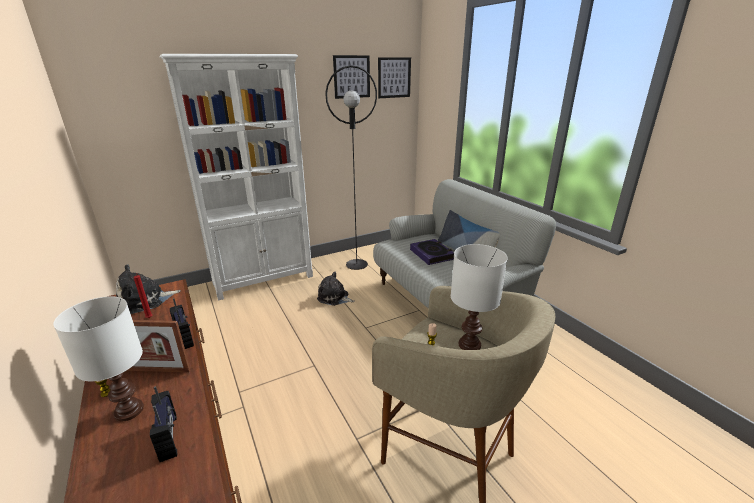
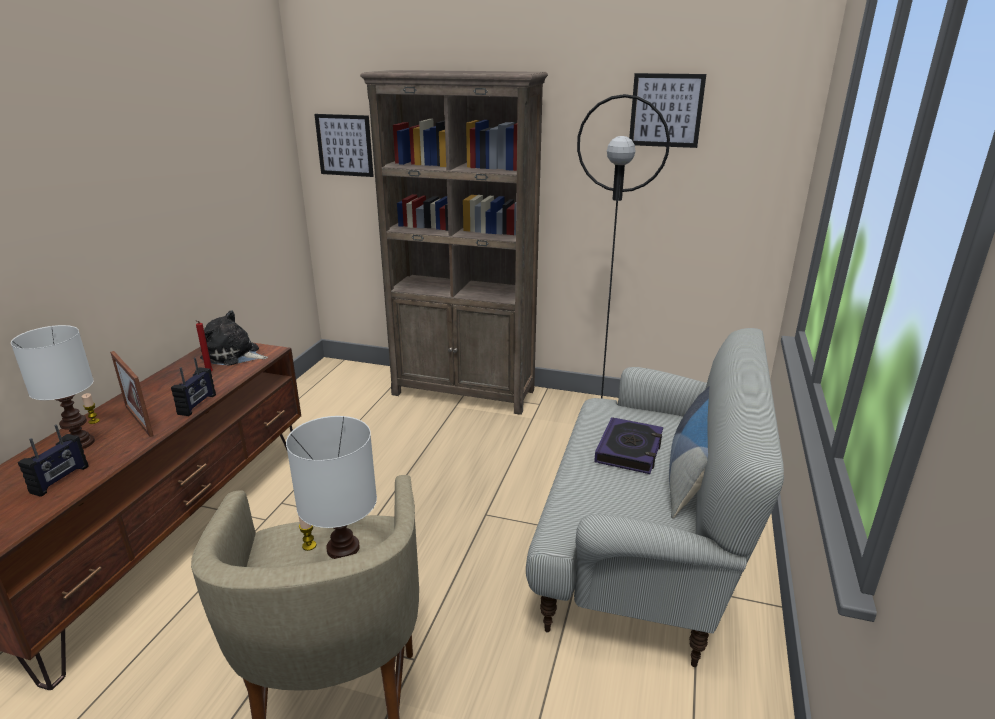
camera: 45 degrees right, 0 degrees up
(264, 279) = (464, 392): white bookcase -> brown bookcase
(334, 298) = (506, 455): plush toy -> none
(394, 77) = (757, 116): picture -> picture (344, 145)

